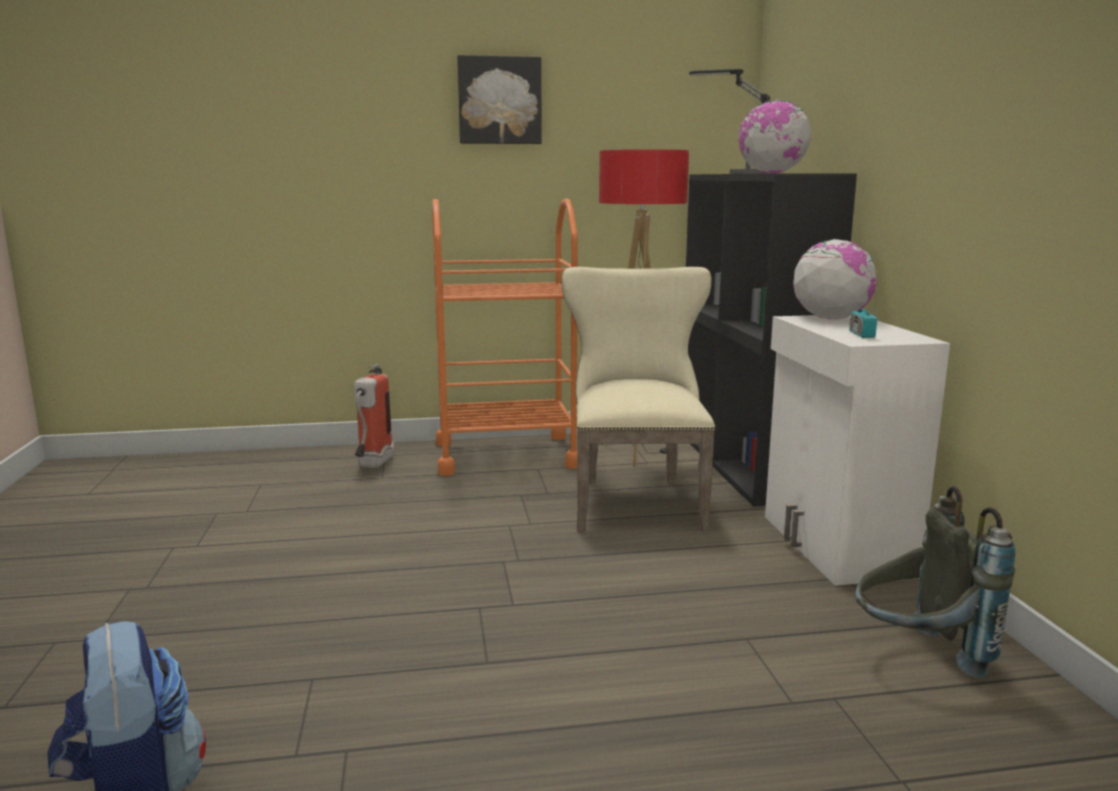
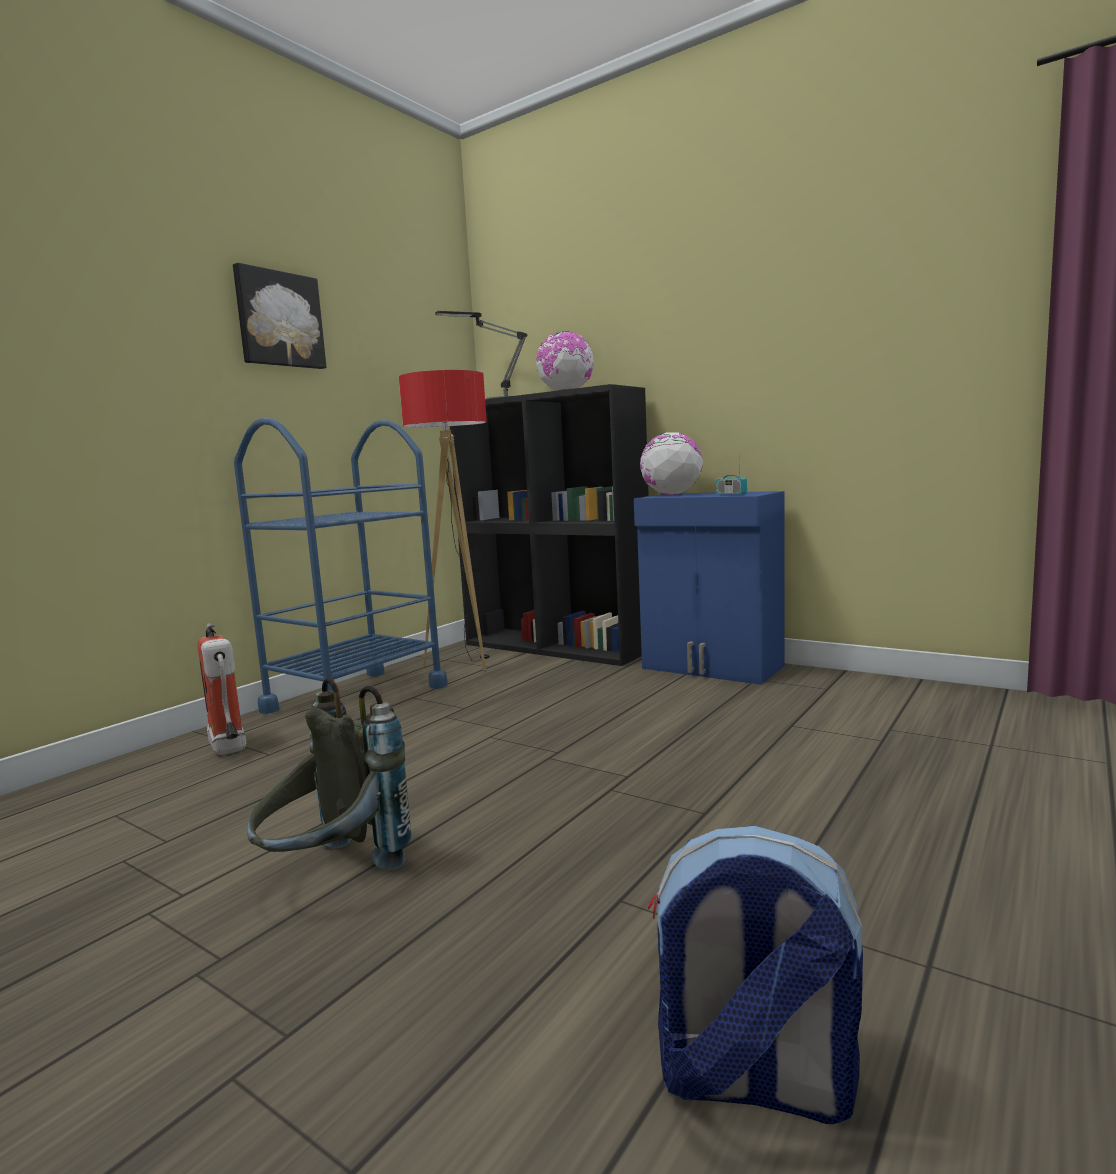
camera: 45 degrees left, 5 degrees down
(506, 454) = (356, 698): orange cart -> blue cart
(635, 499) = (540, 688): beige chair -> none
(834, 545) = (712, 668): white cabinet -> blue cabinet
(917, 656) = (868, 697): grey backpack -> grey backpack (333, 875)

